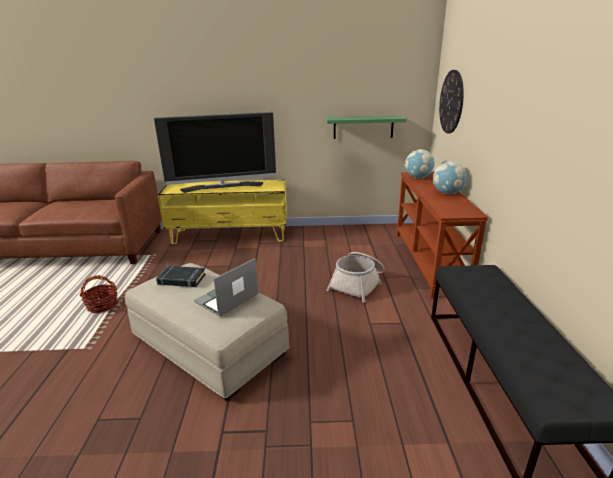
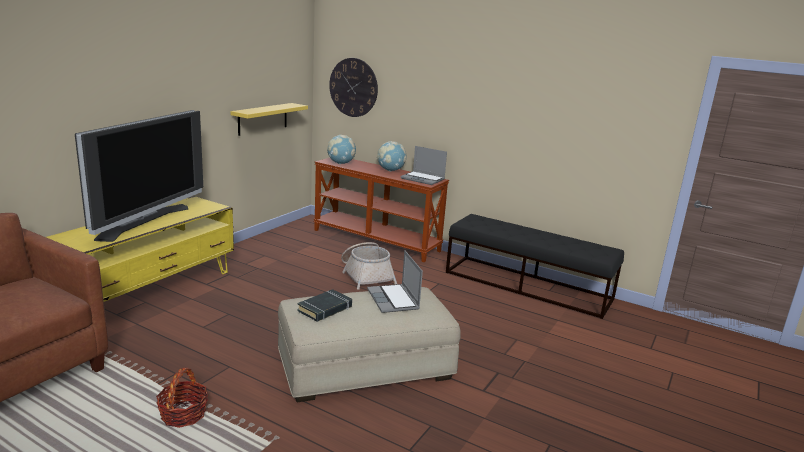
camera: 60 degrees left, 5 degrees down
(363, 127) = (263, 119): green shelf -> yellow shelf
(457, 208) = (423, 179): none -> laptop

